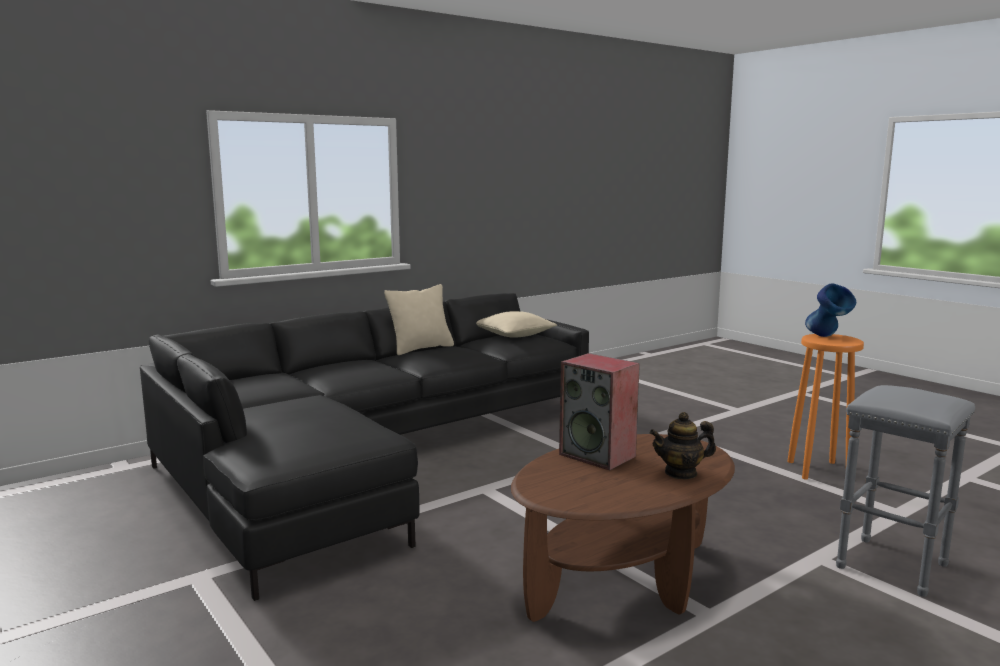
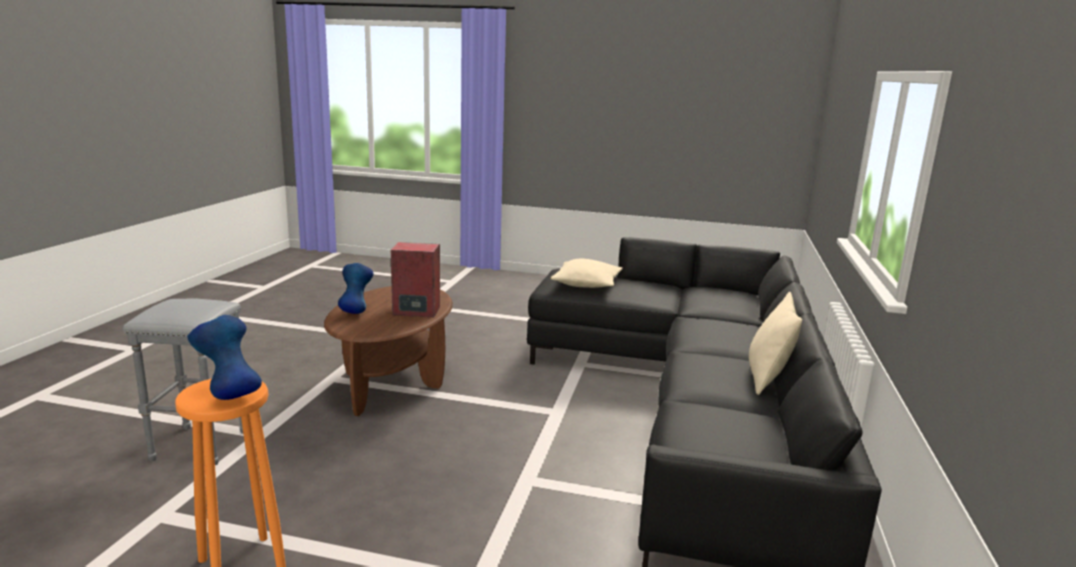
camera: 140 degrees right, 5 degrees up
(514, 335) = (749, 437): beige pillow -> beige pillow (587, 284)
(681, 473) = (356, 311): teapot -> blue vase

